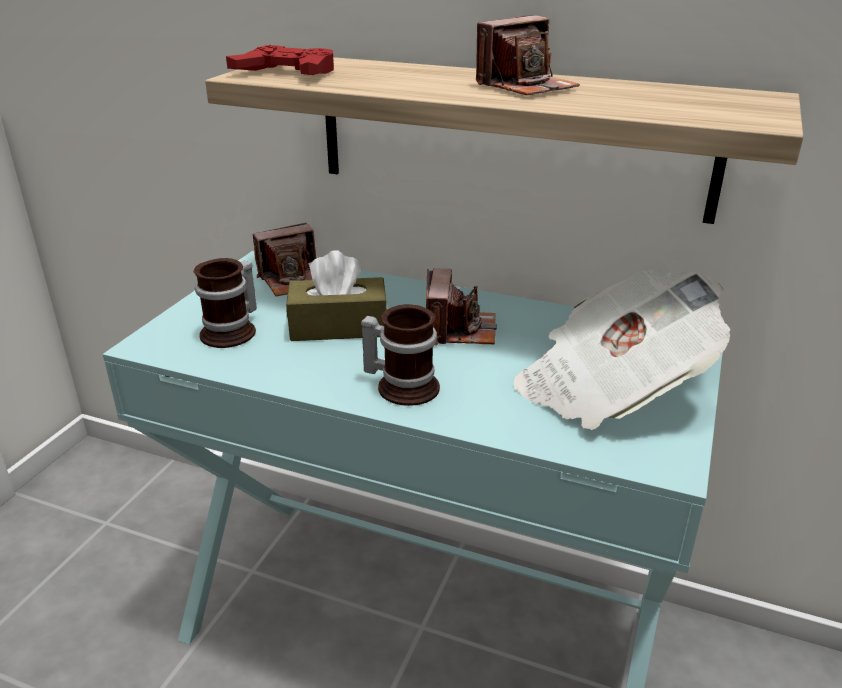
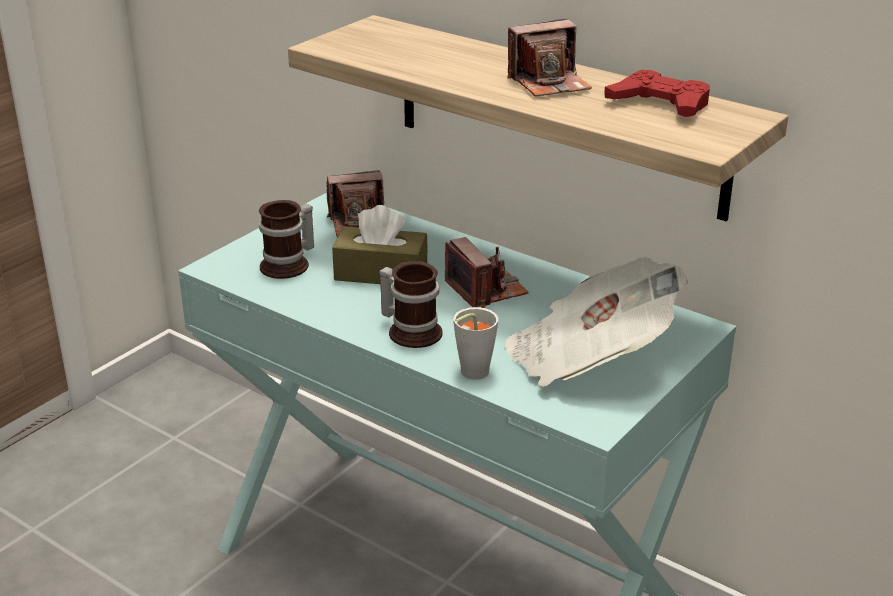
camera: 15 degrees right, 0 degrees up
(286, 73) = (357, 46): red game controller -> red game controller (660, 104)
(459, 330) = (486, 290): camera -> camera turned 45 degrees counterclockwise
(495, 427) = (470, 374): none -> grey cup

